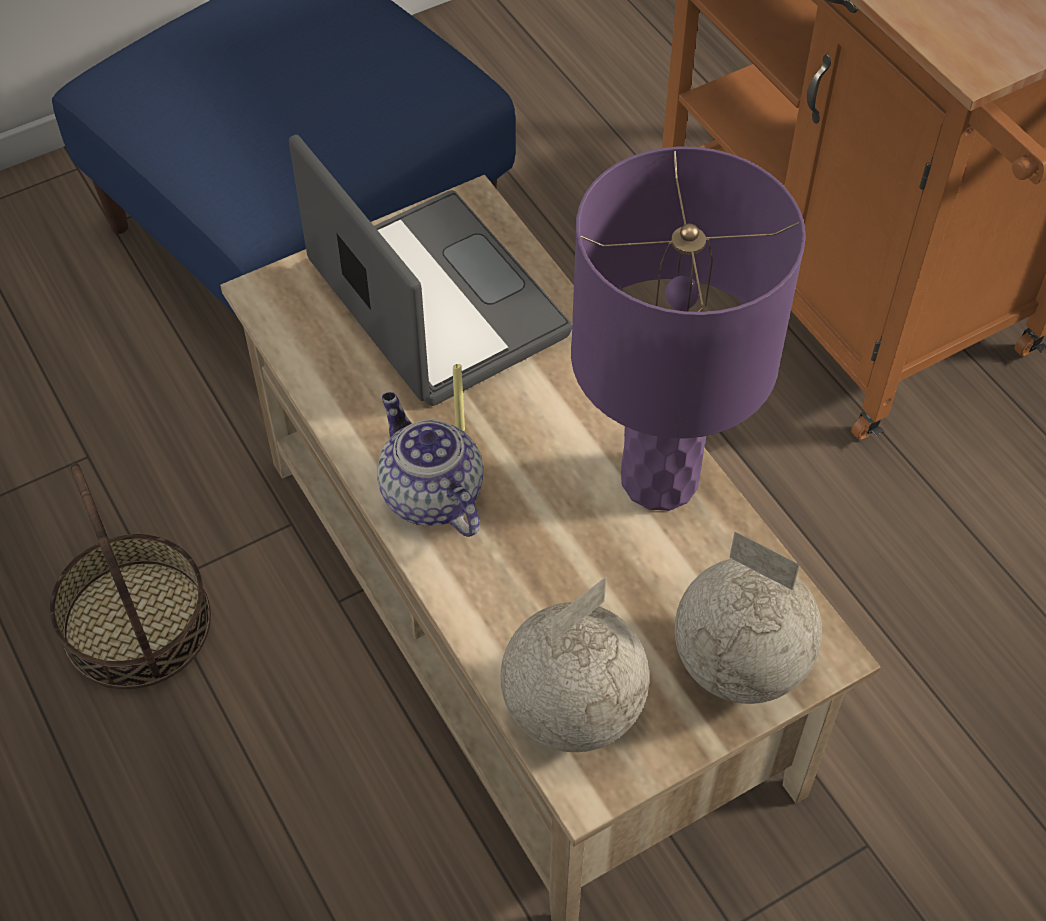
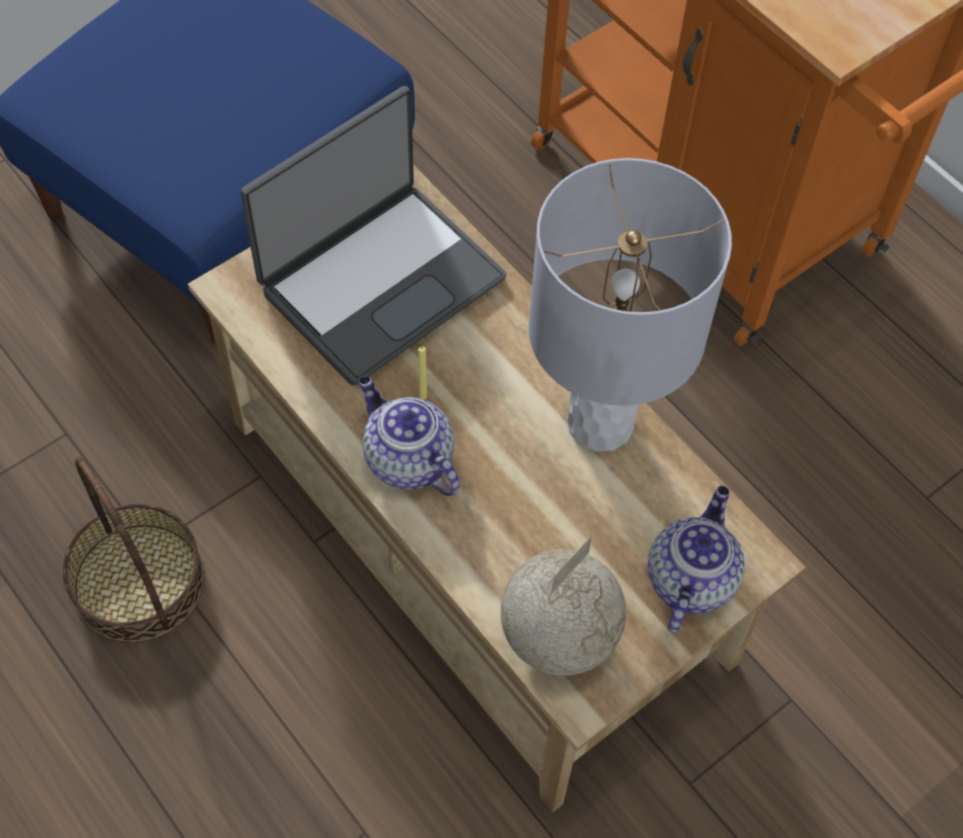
camera: 10 degrees left, 5 degrees up
(433, 303) = (380, 282): laptop -> laptop turned 90 degrees clockwise
(661, 479) = (601, 423): purple table lamp -> grey table lamp
(738, 662) = (690, 578): globe -> teapot

